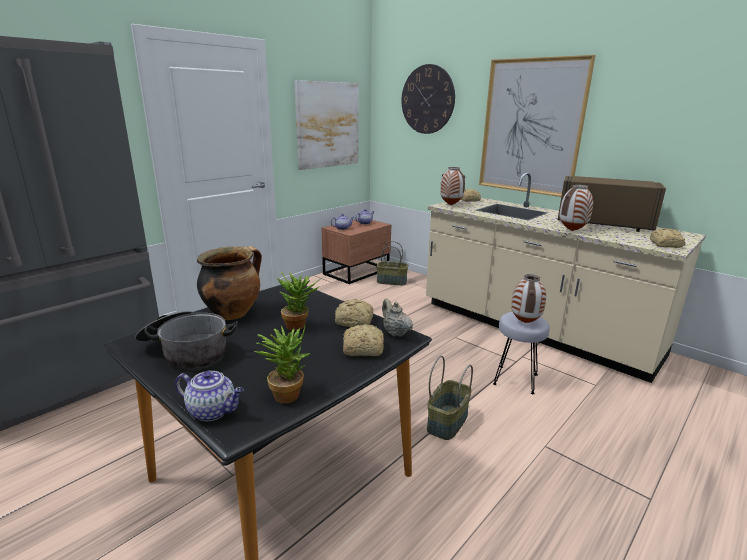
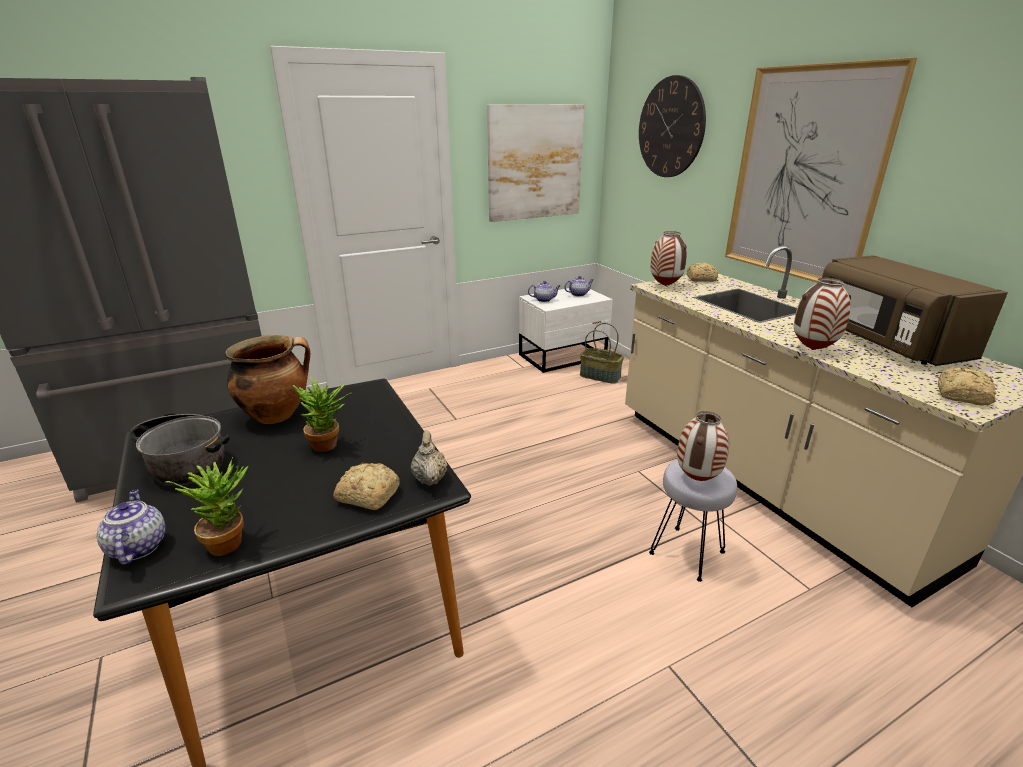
camera: 20 degrees right, 5 degrees up
(213, 411) = (138, 547): teapot -> teapot turned 150 degrees counterclockwise
(355, 321) = (397, 451): bread -> none
(358, 272) = (564, 357): brown nightstand -> white nightstand
(447, 421) = (552, 592): basket -> none
(603, 224) = (884, 341): brown microwave -> brown microwave turned 150 degrees counterclockwise

